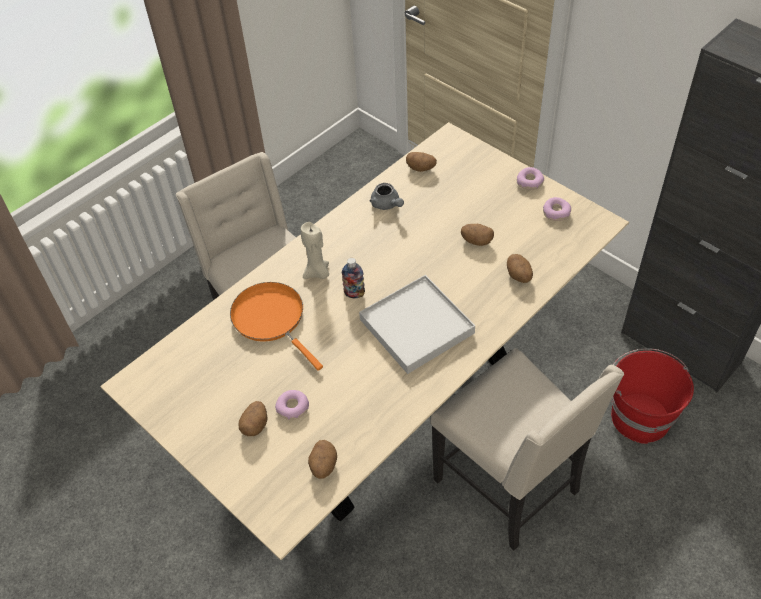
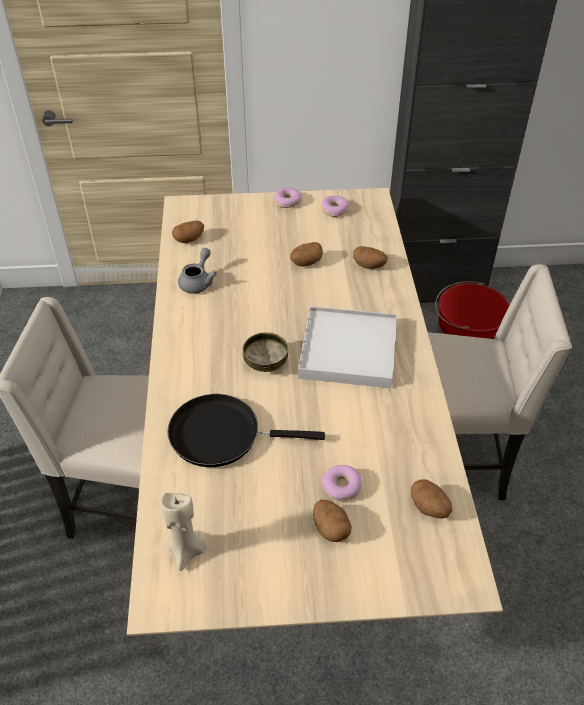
camera: 50 degrees left, 5 degrees down
(271, 319) = (221, 434): orange frying pan -> black frying pan
(317, 273) = (211, 370): beige candle -> beige candle (187, 551)
(354, 294) = (266, 363): bottle -> bowl
(387, 205) = (198, 282): grey teapot -> grey teapot turned 75 degrees counterclockwise

